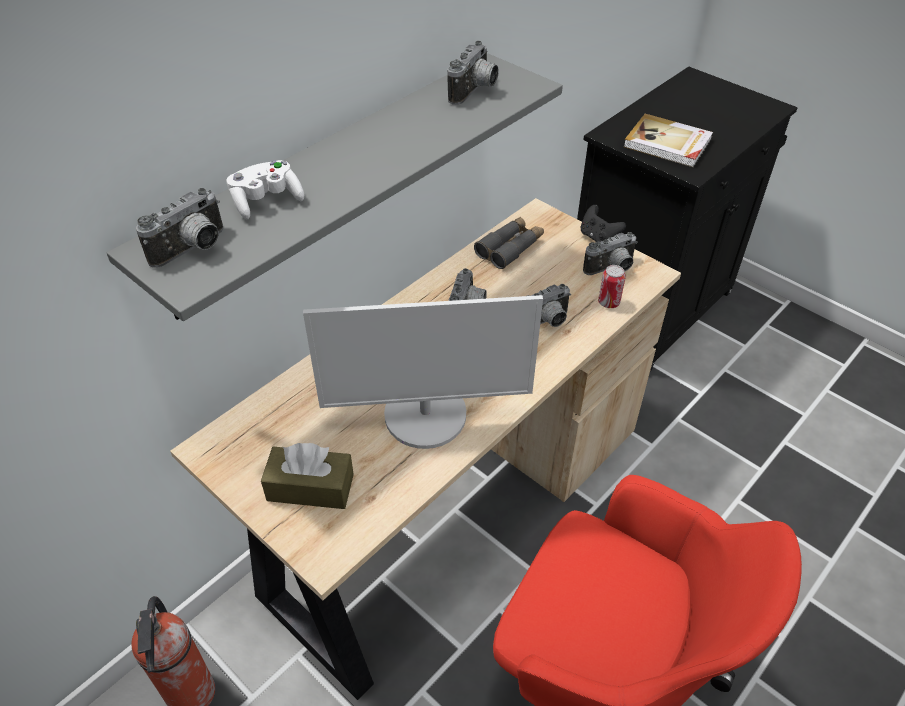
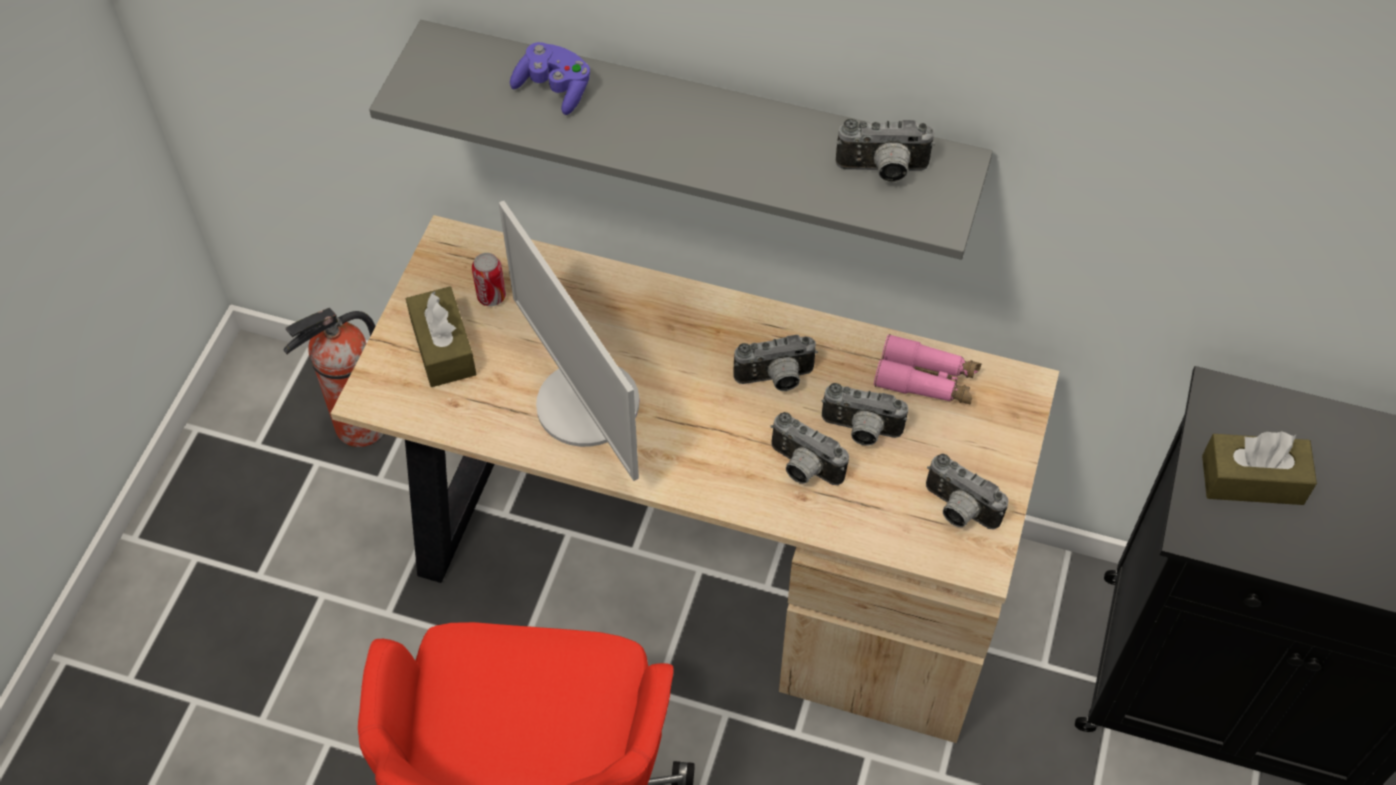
camera: 65 degrees right, 10 degrees up
(193, 250) = (452, 75): camera -> camera (860, 431)
(266, 201) = (554, 89): white game controller -> purple game controller
(510, 248) = (926, 380): grey binoculars -> pink binoculars
(598, 237) = (1017, 474): black game controller -> none
(608, 302) = (885, 527): can -> can (491, 296)
(667, 144) = (1252, 480): book -> brown tissue box

